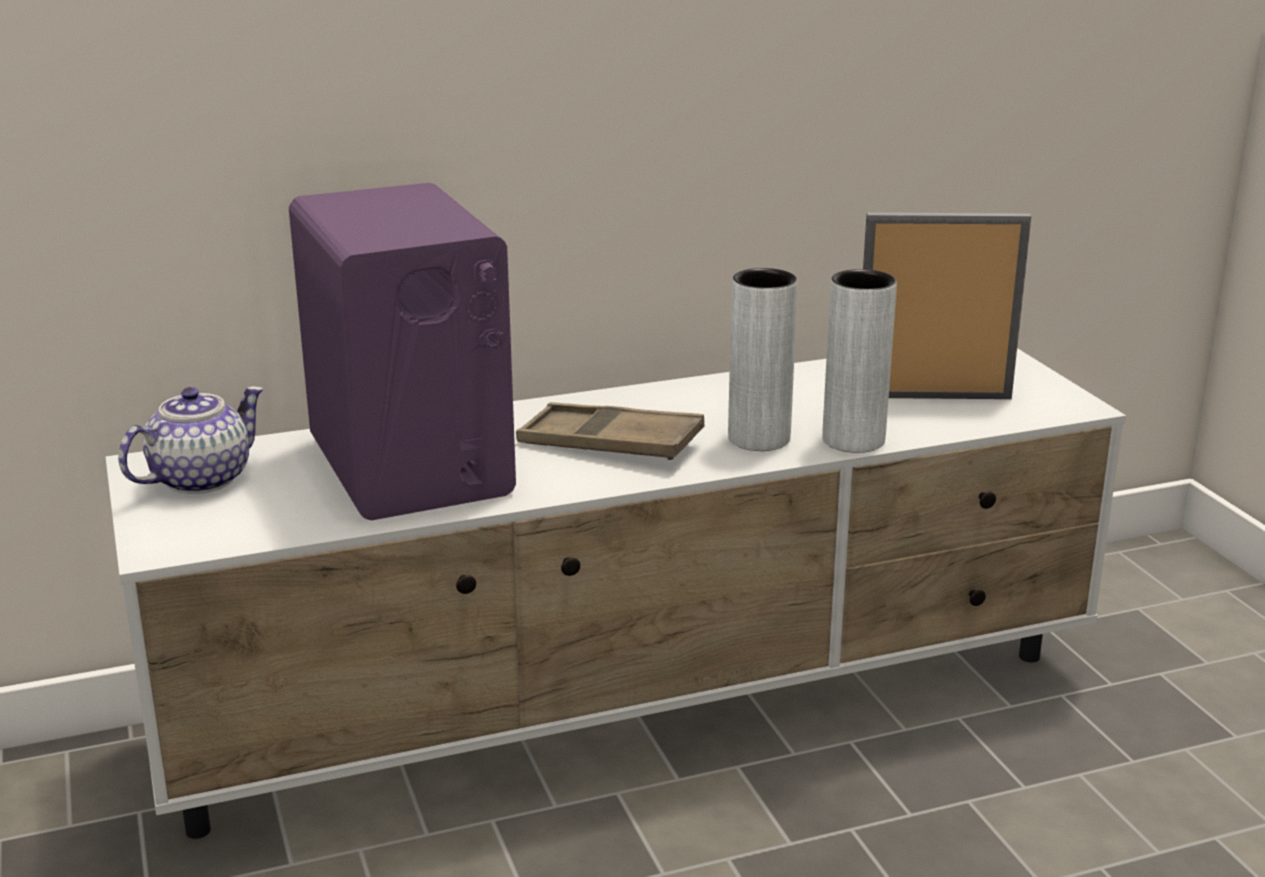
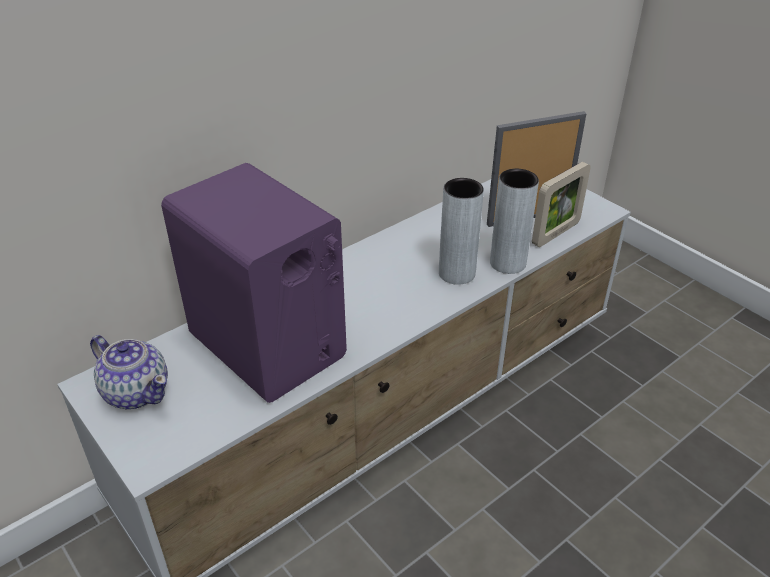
camera: 20 degrees left, 15 degrees up
(199, 479) = (136, 391): teapot -> teapot turned 105 degrees clockwise
(610, 443) = (376, 297): brown tray -> none
(965, 420) = (555, 233): none -> picture frame

